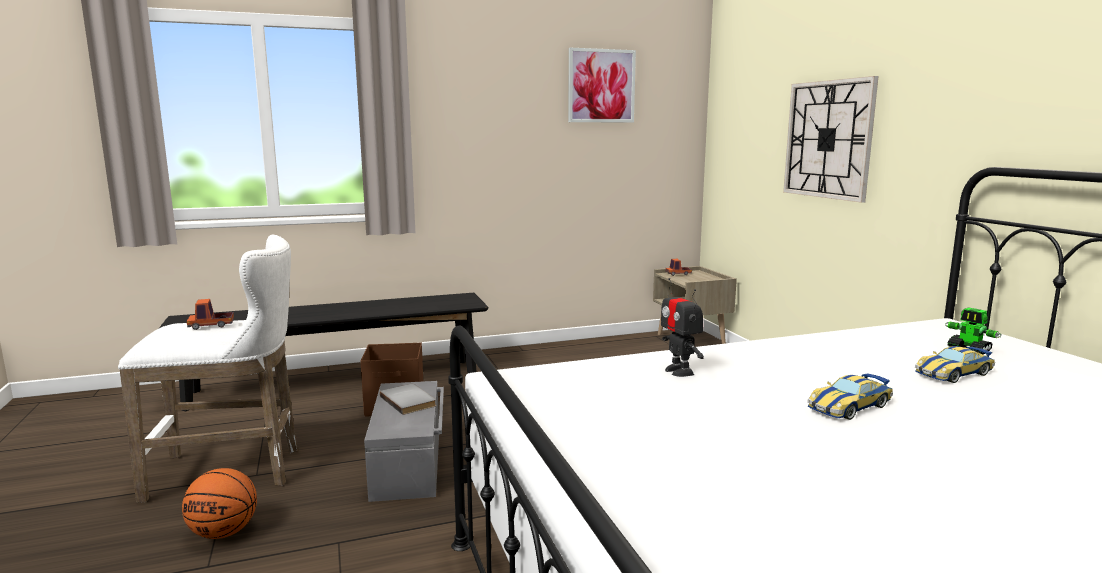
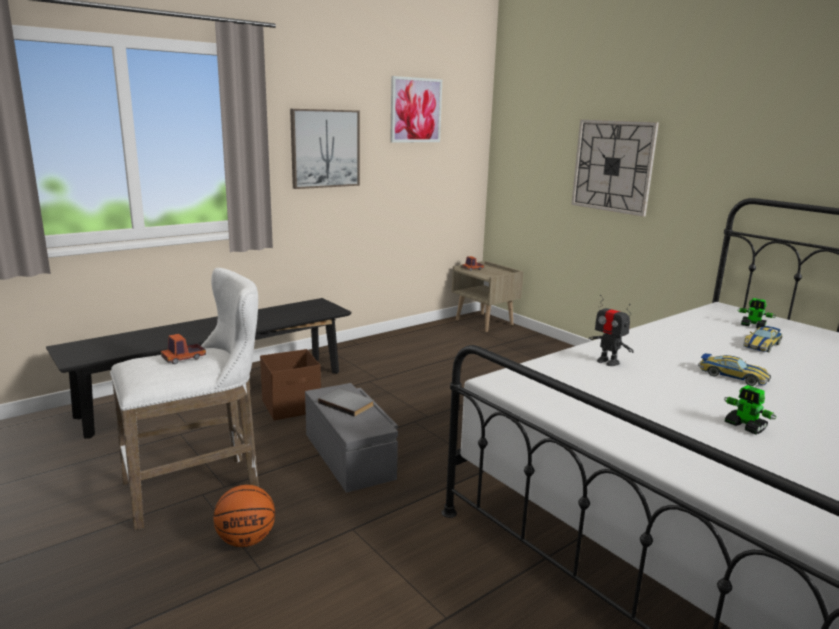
camera: 20 degrees left, 5 degrees up
(485, 128) = (325, 148): none -> picture
(782, 471) = (745, 427): none -> toy robot
(849, 406) = (732, 376): toy car -> toy car turned 90 degrees counterclockwise

